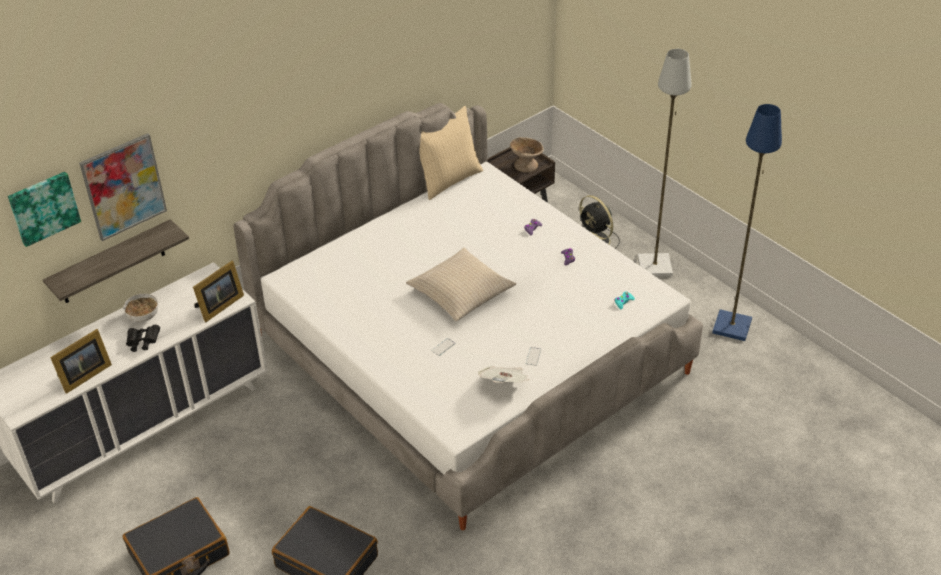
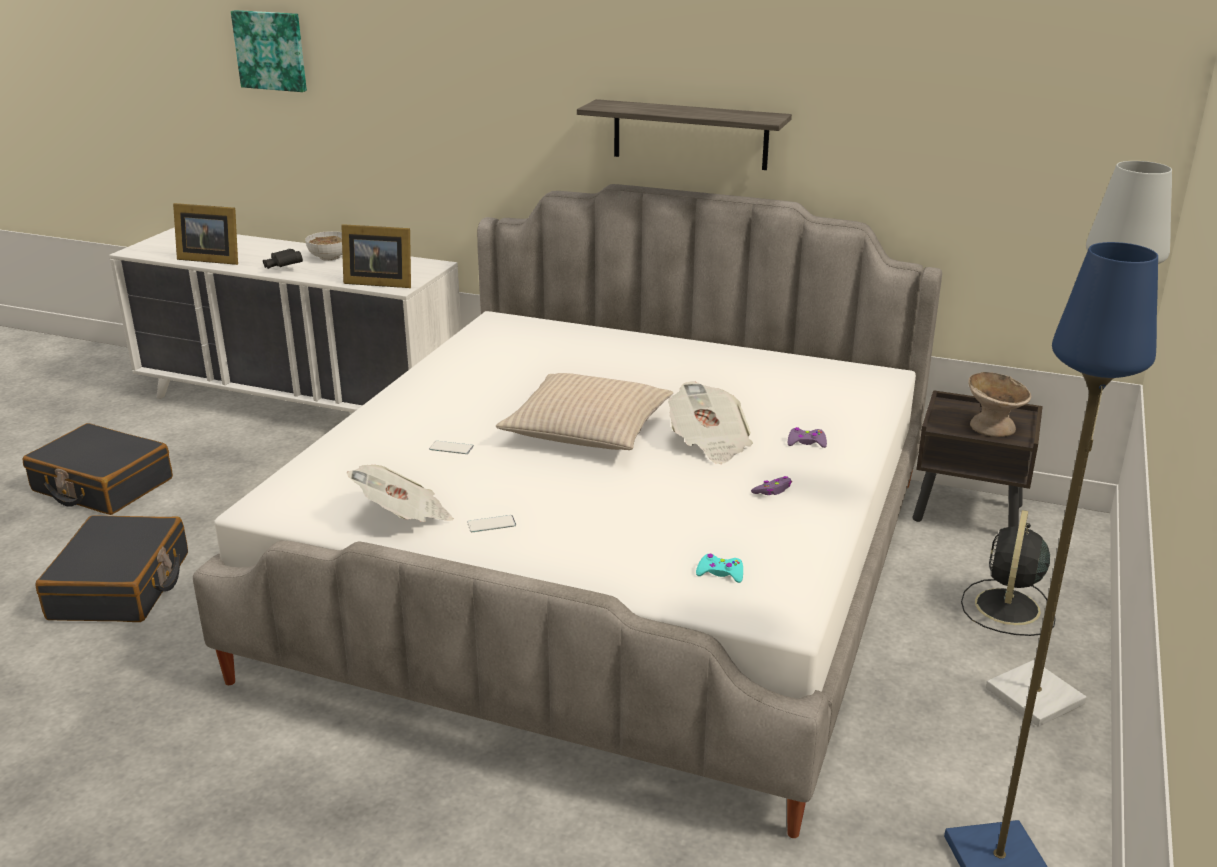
camera: 60 degrees right, 15 degrees down
(112, 263) = (338, 179): shelf -> shelf (690, 134)
(123, 186) = (363, 78): picture -> none
(448, 180) = (828, 357): beige pillow -> none
(509, 258) = (709, 443): none -> newspaper

